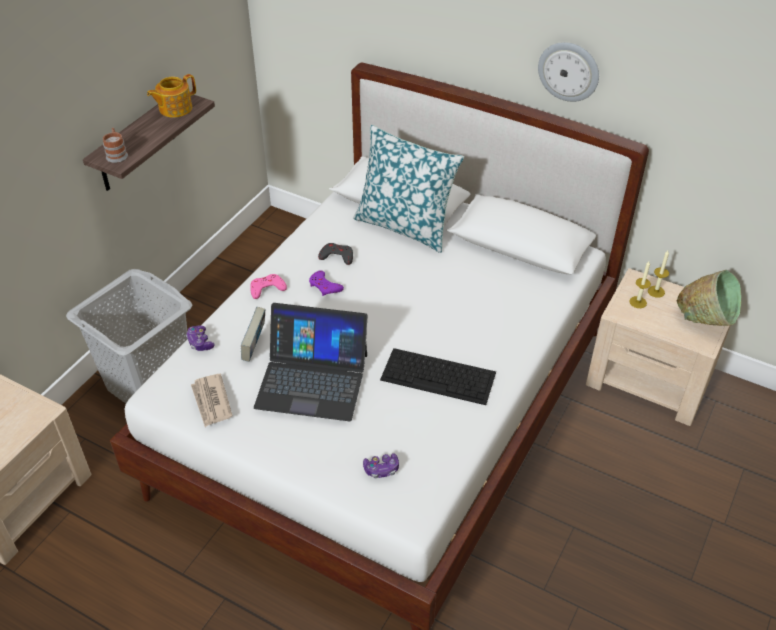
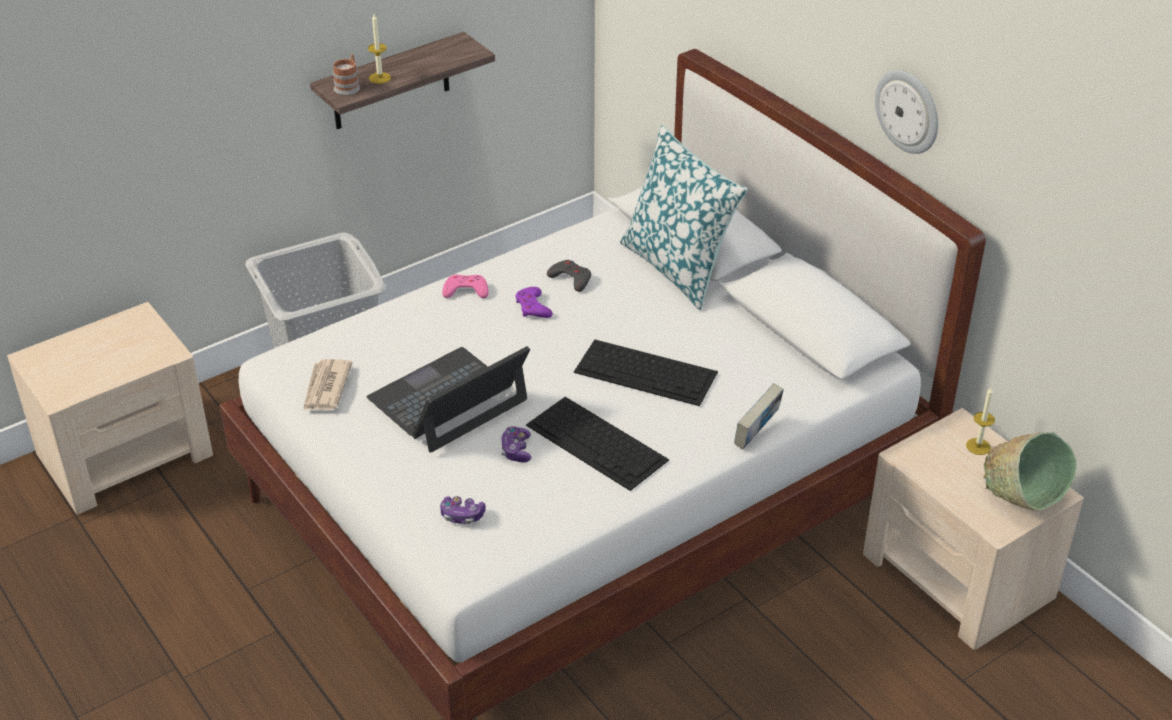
camera: 25 degrees right, 5 degrees down
(174, 108) = (444, 52): teapot -> none
(200, 342) = (354, 325): game controller -> game controller (516, 450)
(255, 347) = (409, 347): book -> book (756, 435)
(312, 380) = (448, 400): laptop -> laptop turned 105 degrees clockwise
(437, 310) = (647, 372): none -> keyboard
(638, 302) = (942, 451): candle -> candle (380, 78)

